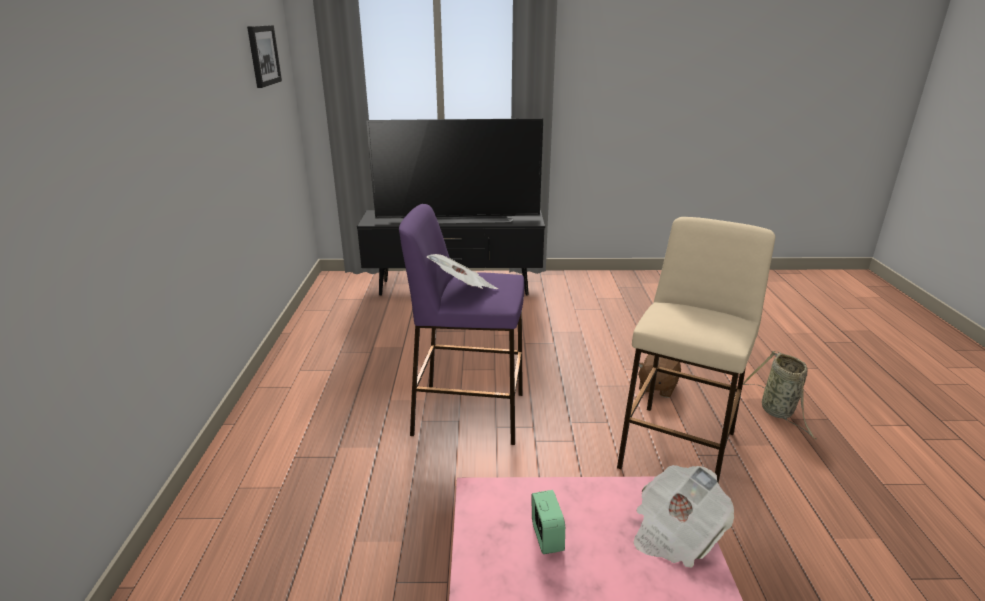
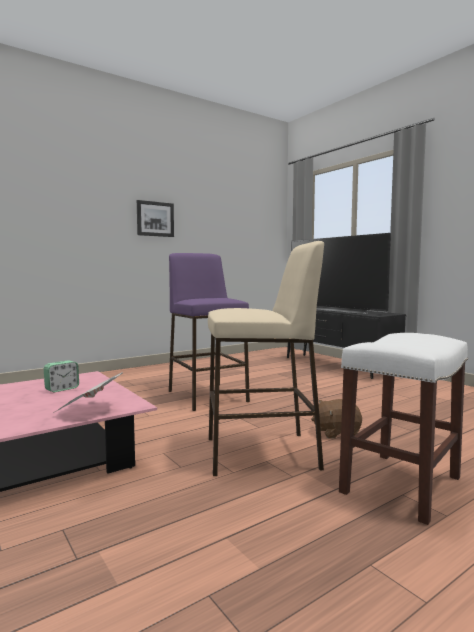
camera: 55 degrees right, 20 degrees down
(263, 55) = (249, 207): picture -> picture (155, 219)
(462, 289) = (198, 297): newspaper -> none
(778, 412) = (401, 486): basket -> white stool

